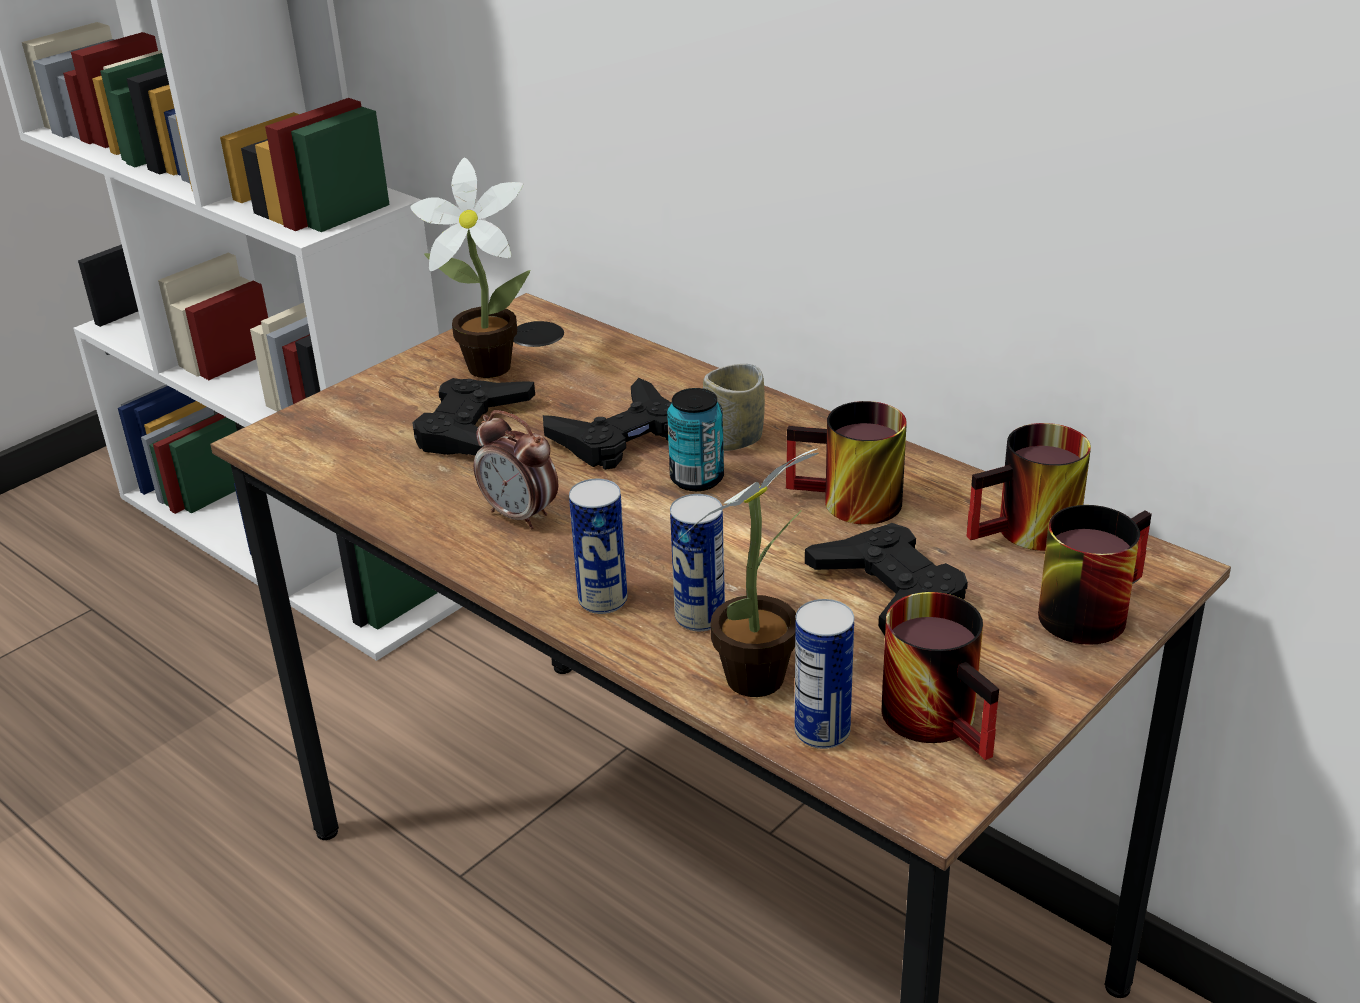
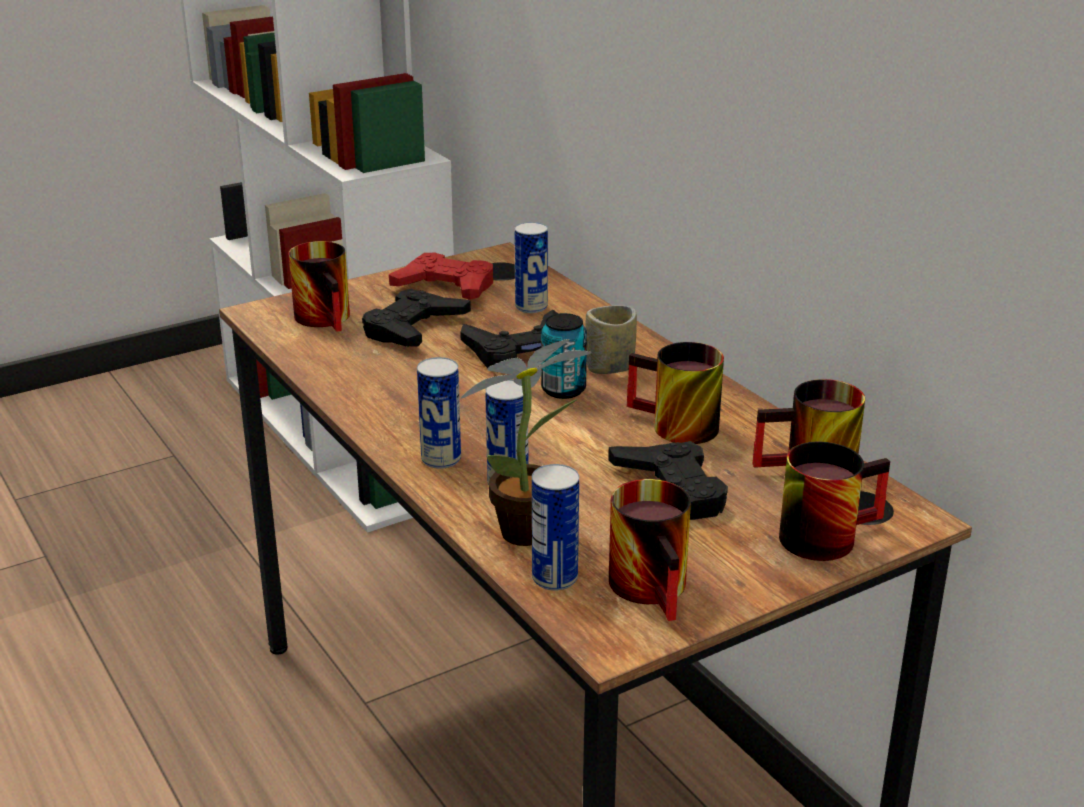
camera: 15 degrees right, 5 degrees down
(362, 433) = (330, 318): none -> mug
(483, 366) = (445, 287): potted plant -> red game controller
(520, 516) = (413, 392): alarm clock -> none
(599, 375) = (531, 307): none -> can

